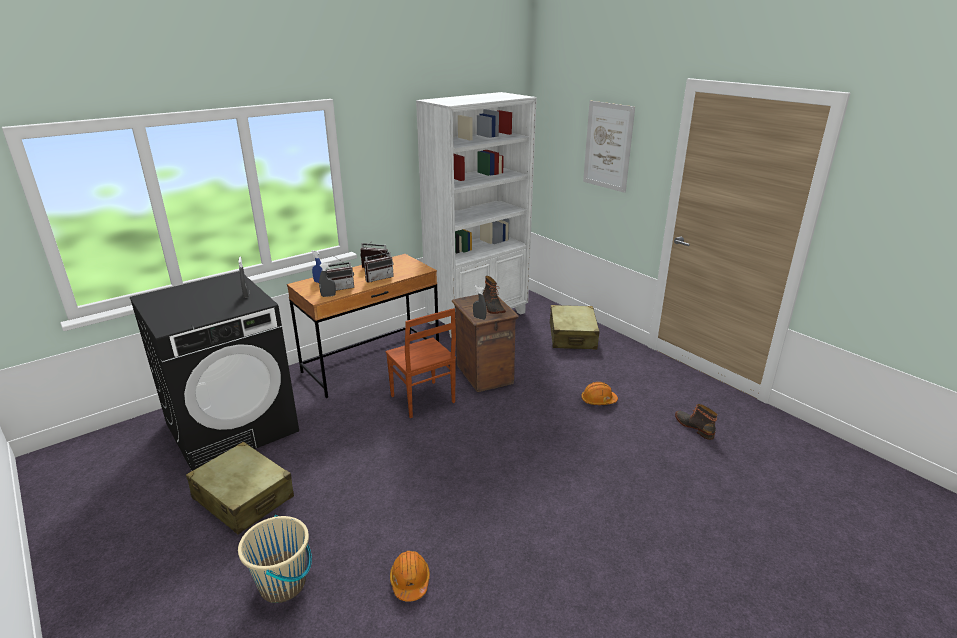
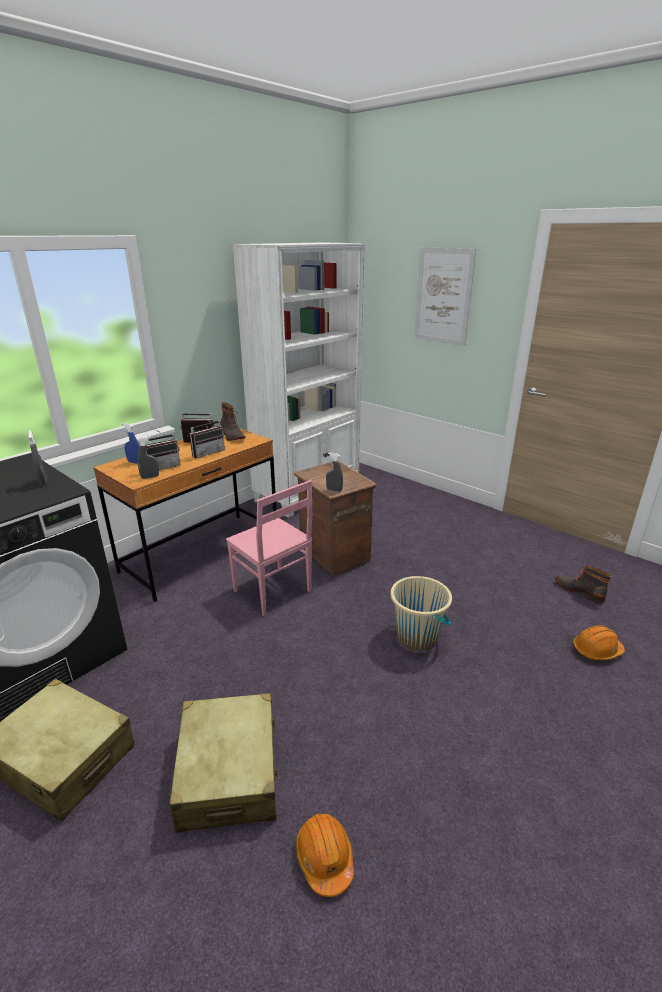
camera: 10 degrees left, 0 degrees up
(283, 584) = (141, 898): beige bucket -> beige bucket (417, 637)
(422, 400) = (272, 592): brown chair -> pink chair
(492, 308) = (344, 478): boot -> boot (231, 436)
(572, 336) = (413, 504): beige suitcase -> beige suitcase (229, 772)
(598, 400) = (467, 571): orange hard hat -> orange hard hat (596, 650)

